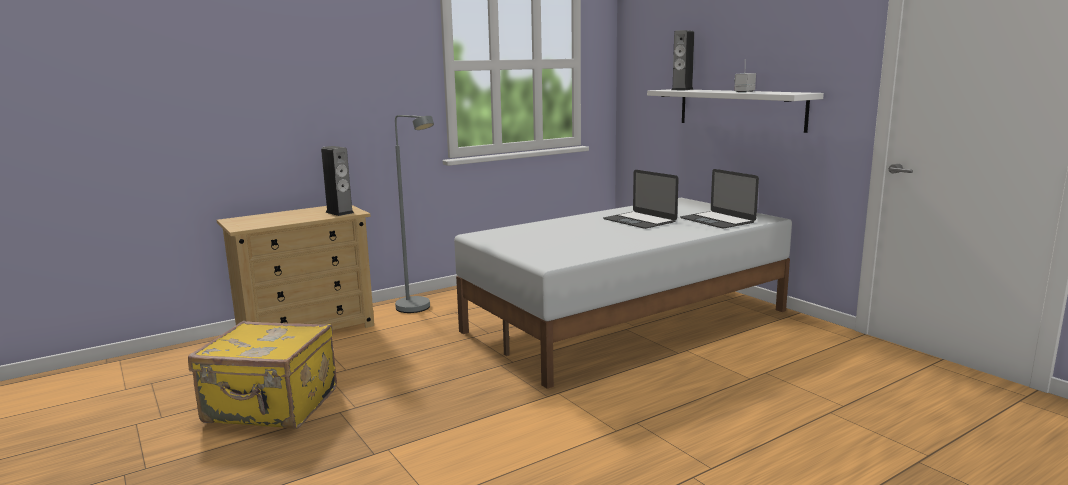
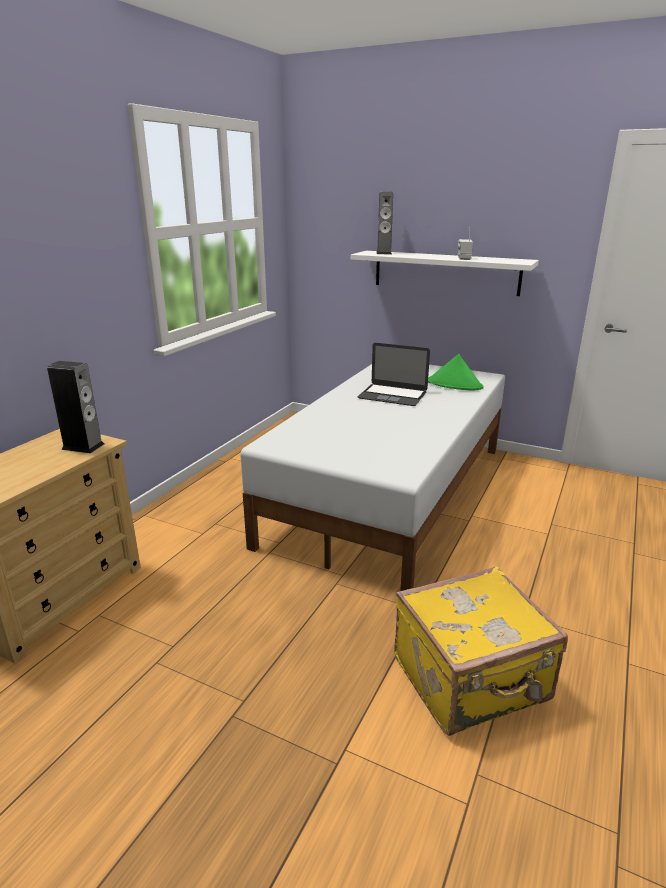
camera: 30 degrees left, 10 degrees up
(271, 407) = (136, 743): yellow suitcase -> yellow suitcase (471, 681)
(418, 309) = (170, 529): grey floor lamp -> none
(717, 220) = (455, 384): laptop -> green hat

